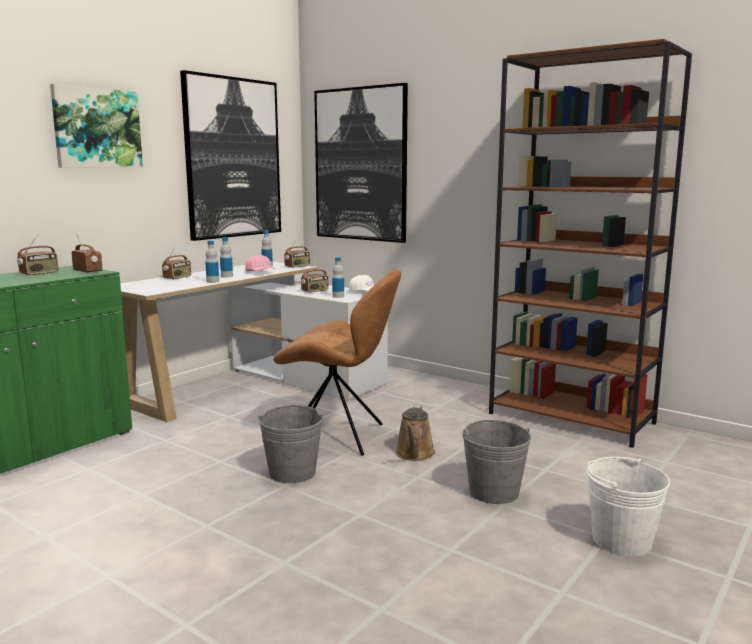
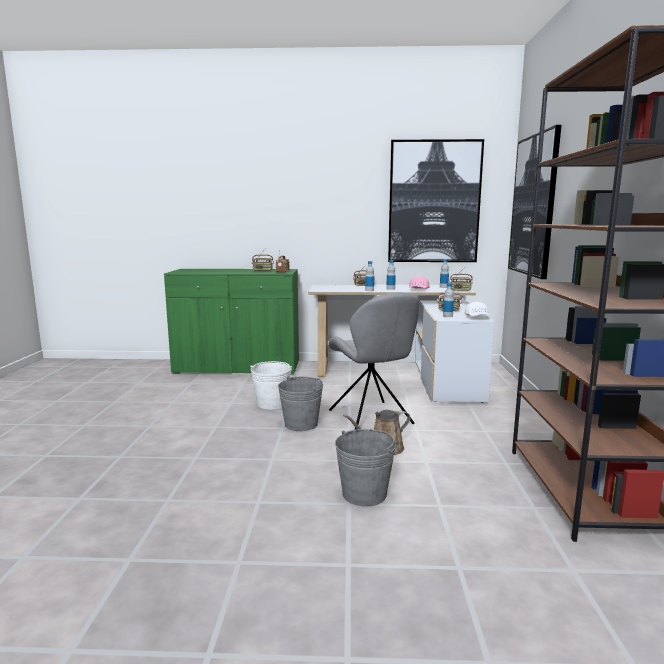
camera: 55 degrees right, 0 degrees up
(97, 128) = (323, 184): picture -> none
(338, 436) = (371, 418): brown chair -> grey chair
(621, 540) = (352, 575): white bucket -> white bucket (272, 404)

